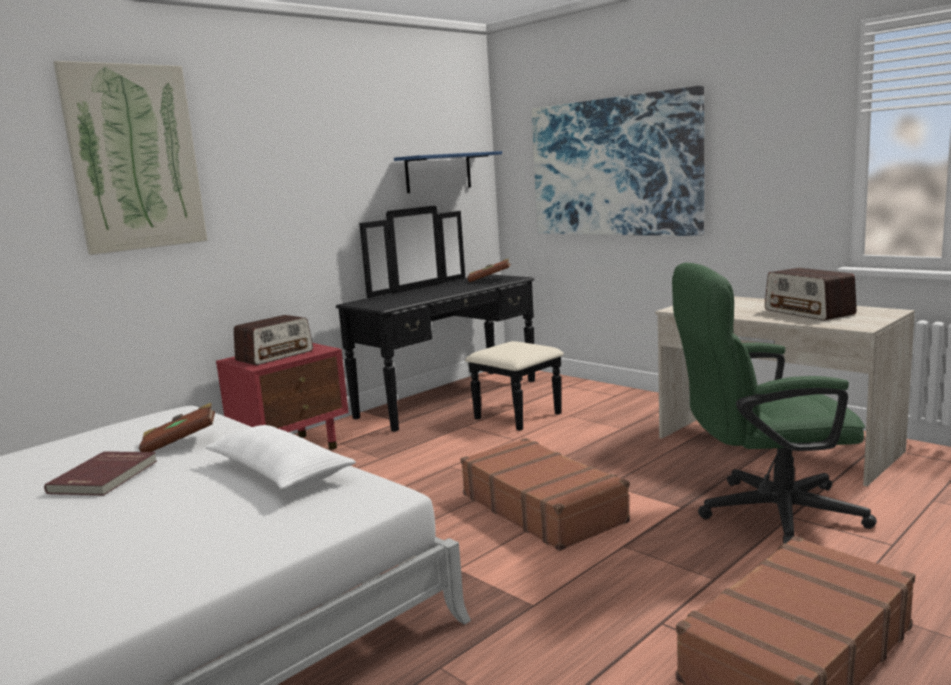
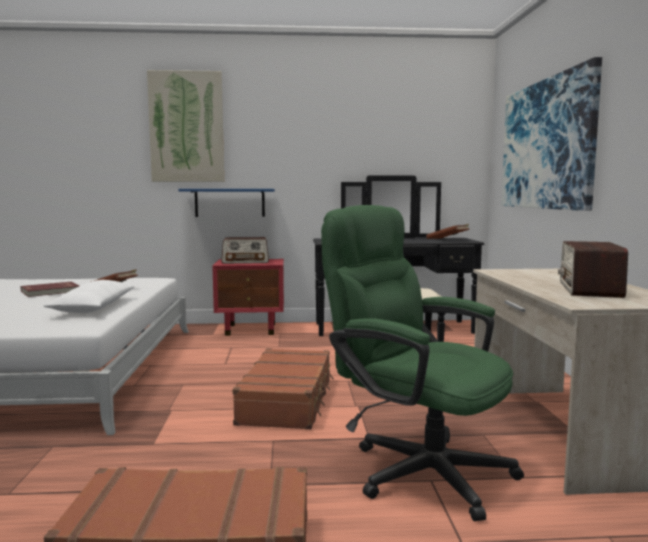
camera: 40 degrees right, 5 degrees down
(438, 172) = (427, 150): blue shelf -> blue shelf (230, 202)

